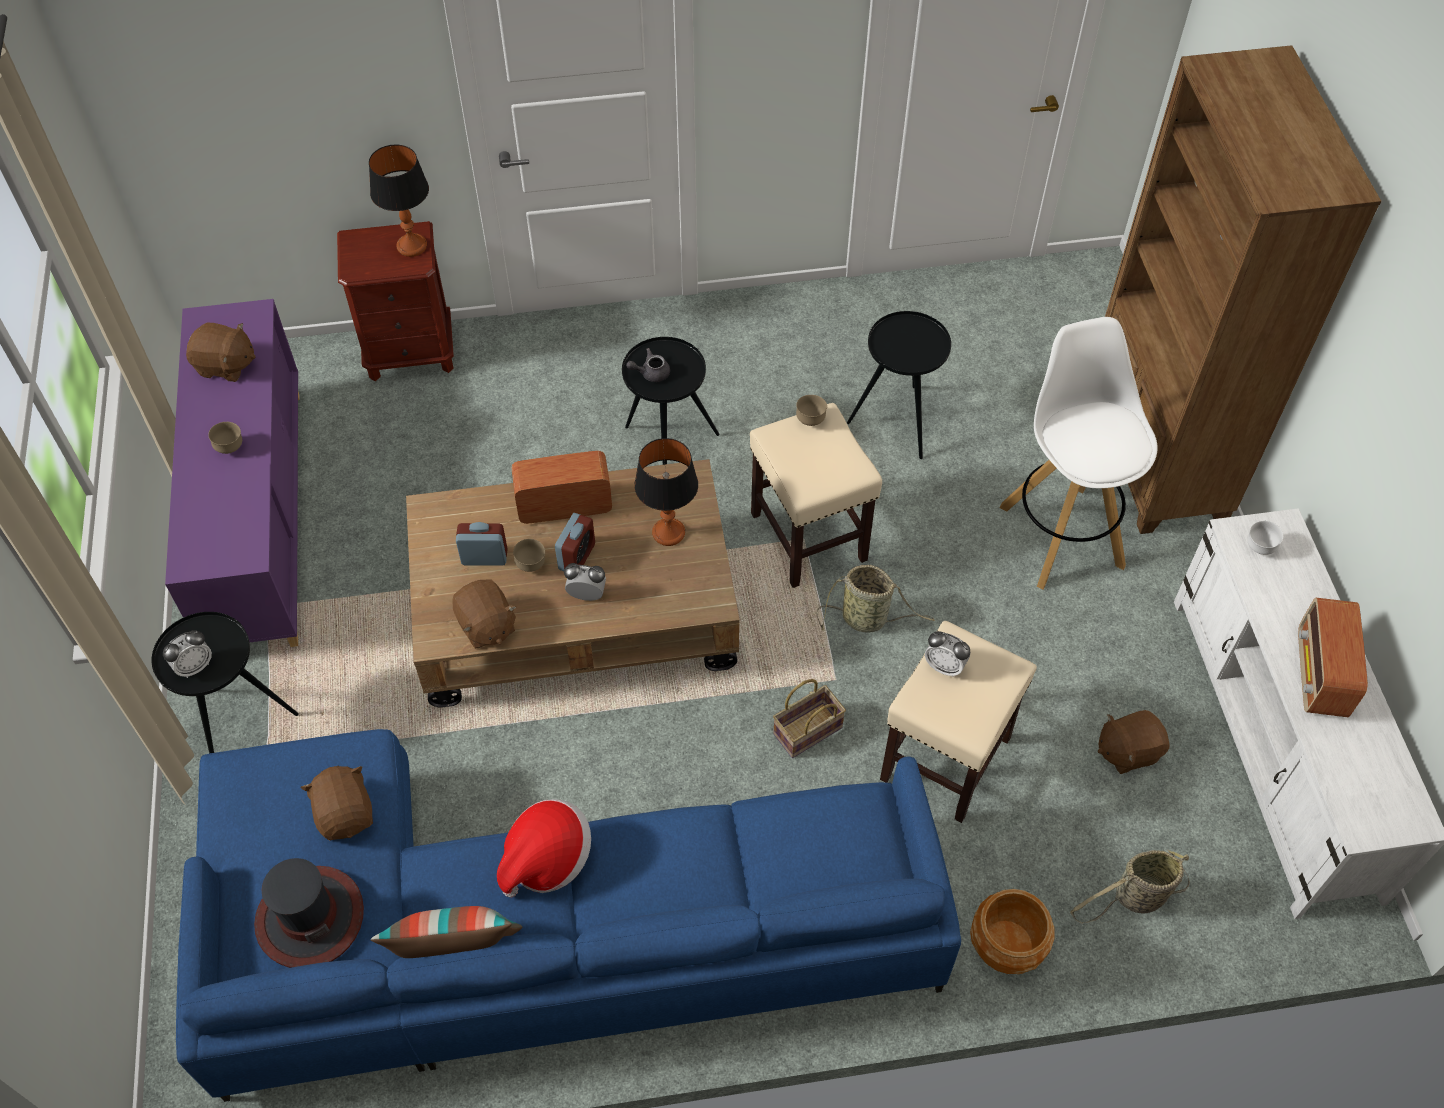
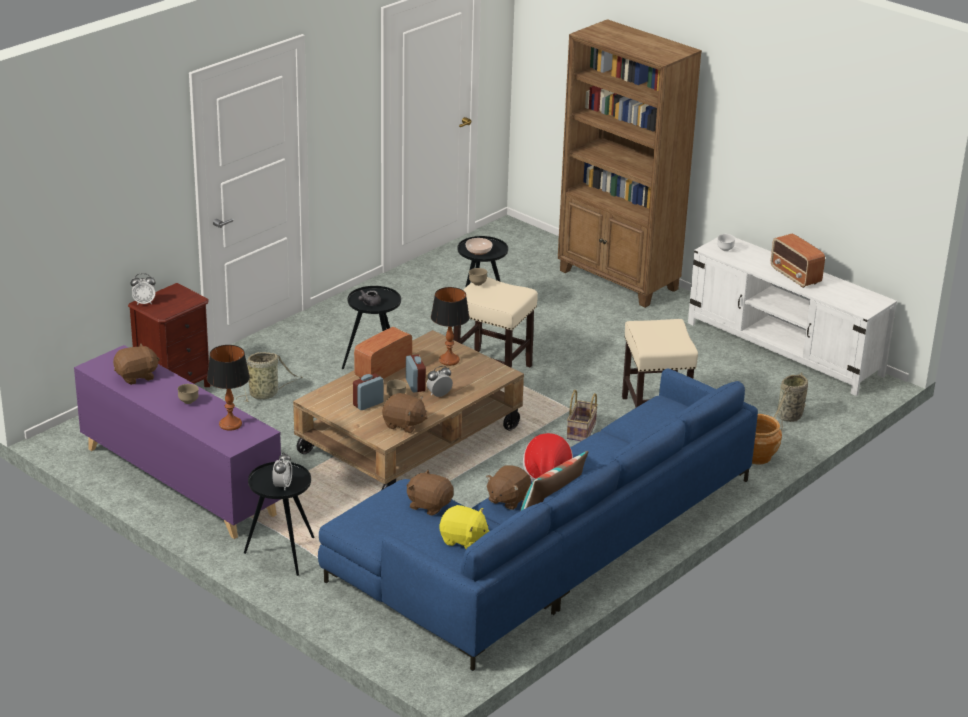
camera: 40 degrees left, 25 degrees down
(310, 917) = (463, 540): hat -> yellow plush toy
(412, 246) = (182, 294): table lamp -> table lamp (230, 424)
(867, 619) = (559, 384): basket -> basket (265, 394)
(899, 344) = (478, 251): none -> bowl
(944, 666) = (645, 333): alarm clock -> alarm clock (144, 302)
(1061, 534) = (610, 321): white stool -> none
(1127, 751) = (728, 376): brown plush toy -> brown plush toy (507, 499)

